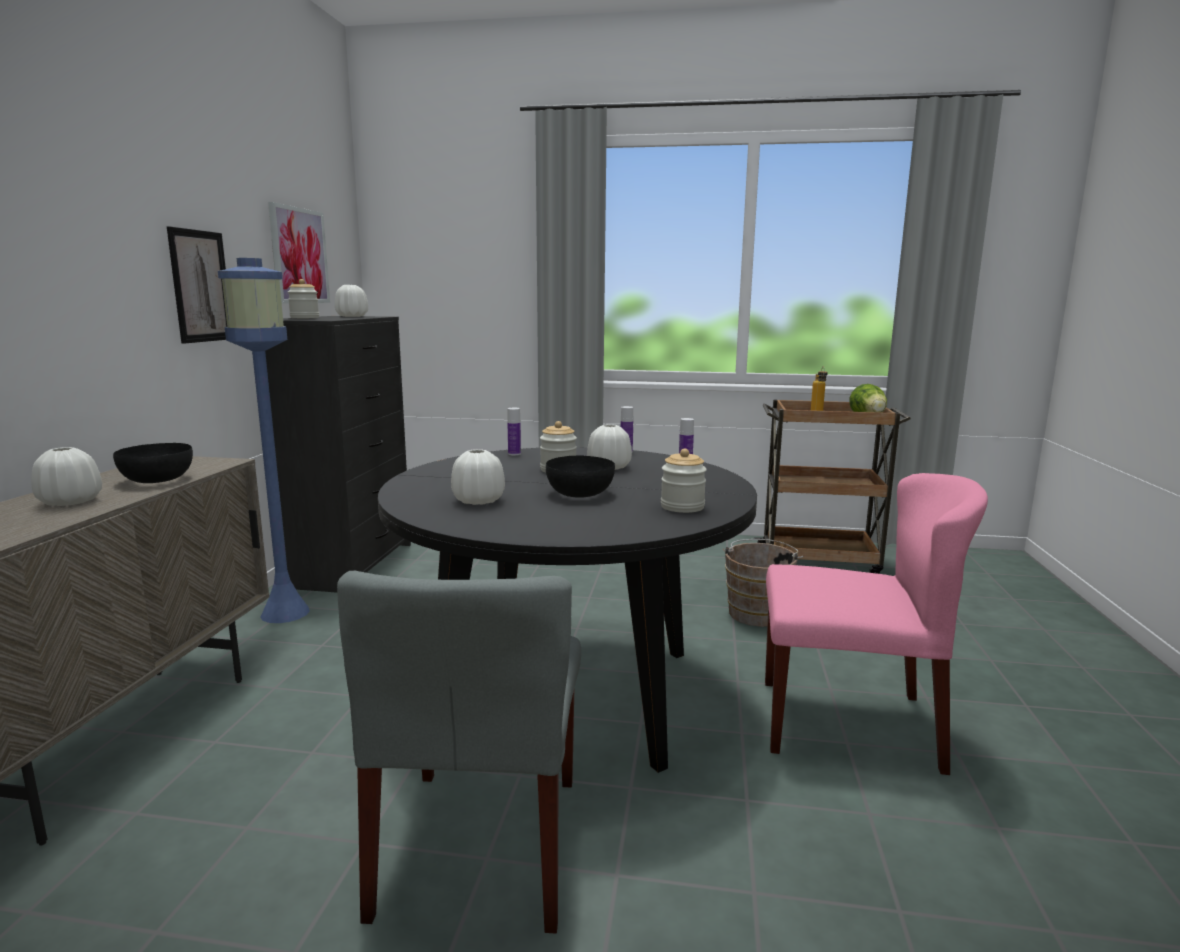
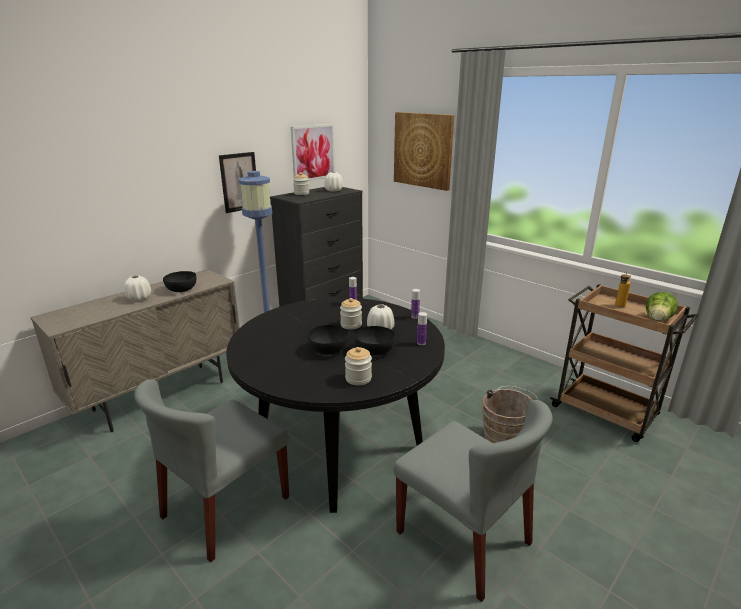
camera: 35 degrees right, 10 degrees up
(472, 259) = (423, 150): none -> picture
(478, 501) = (276, 341): white vase -> none
(644, 483) = (374, 350): none -> black bowl
(849, 723) = (464, 538): pink chair -> grey chair

